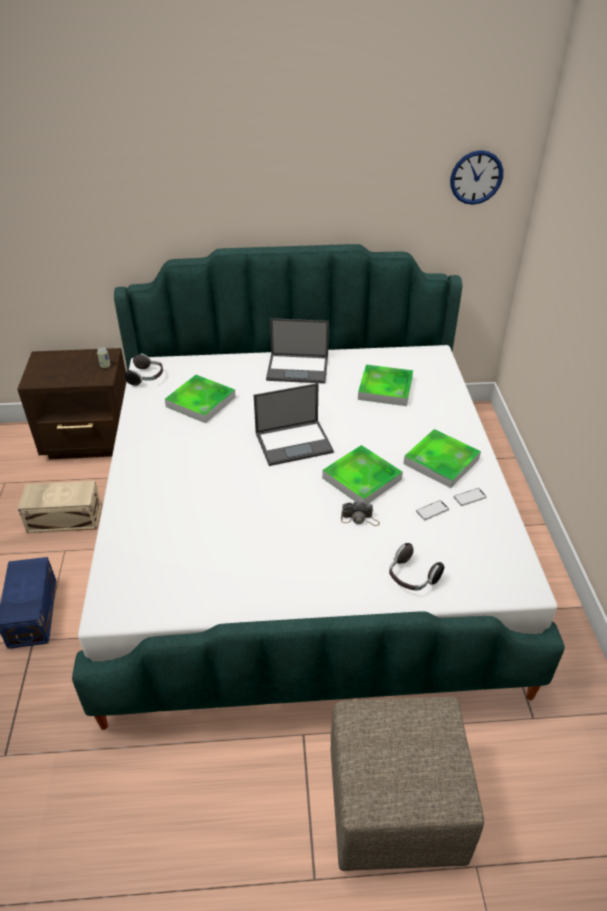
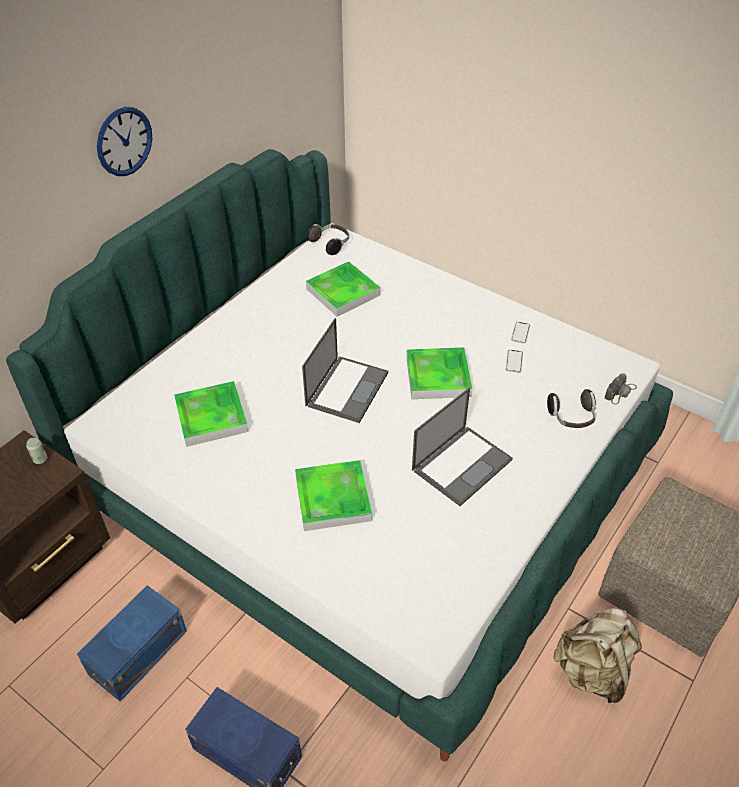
camera: 50 degrees left, 5 degrees up
(64, 518) = (136, 653): beige storage box -> blue storage box
(146, 377) = (118, 435): headphones -> headphones (331, 244)
(257, 787) = (592, 670): none -> beige backpack
(298, 368) = (247, 324): laptop -> laptop (462, 464)
(360, 519) = (482, 407): camera -> camera (620, 392)
(441, 461) = (466, 321): tray -> tray (333, 498)
(476, 177) = (301, 44): wall clock -> wall clock (124, 141)

